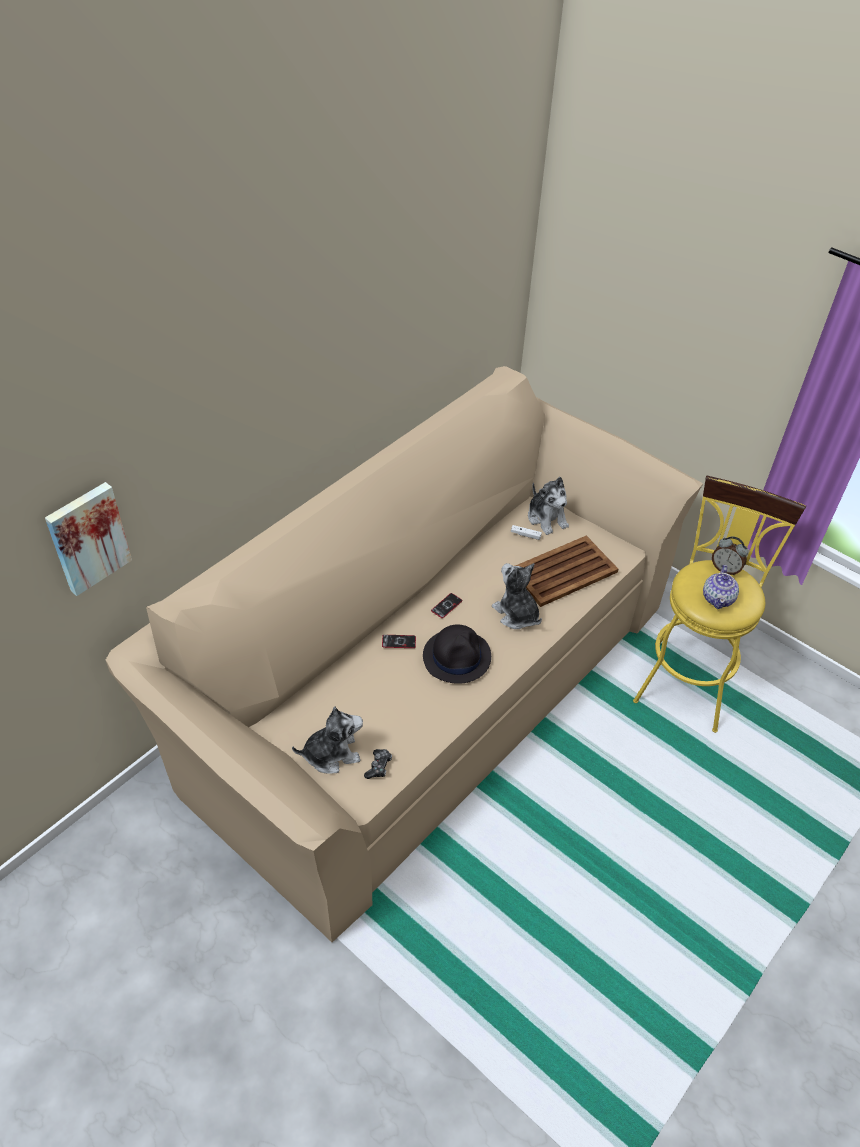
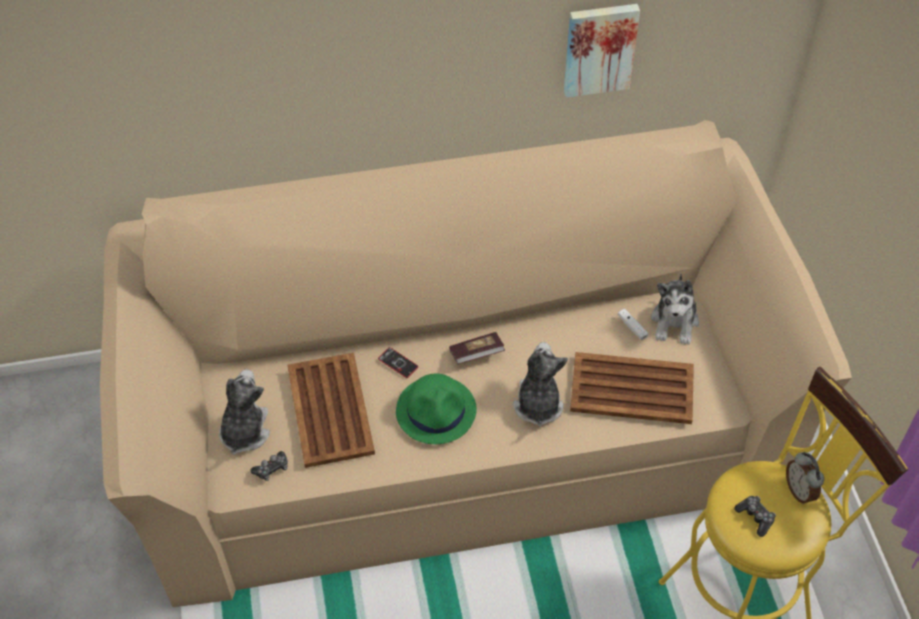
camera: 40 degrees right, 5 degrees up
(87, 537) = (100, 106): picture -> picture (599, 48)
(331, 754) = (244, 431): plush toy -> plush toy turned 105 degrees counterclockwise
(383, 701) = (330, 411): none -> brown tray
(446, 606) = (476, 354): phone -> book
(457, 656) = (437, 411): black hat -> green hat
(718, 598) = (755, 517): teapot -> game controller

